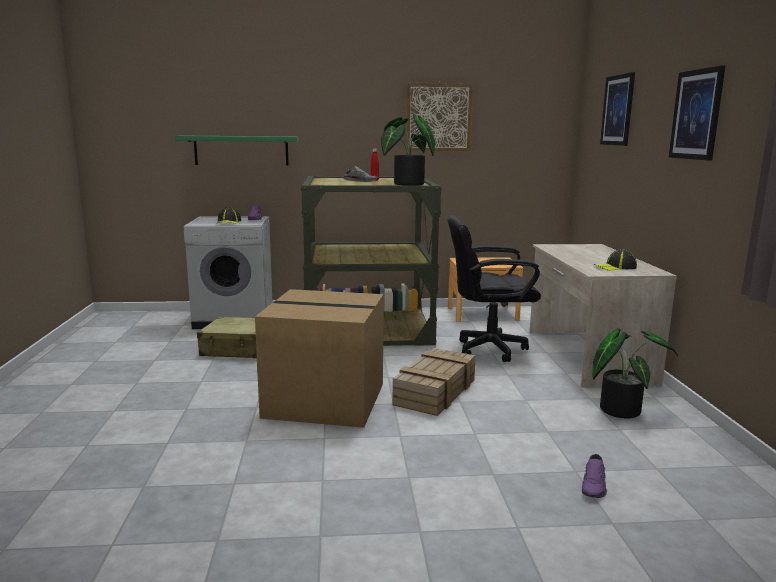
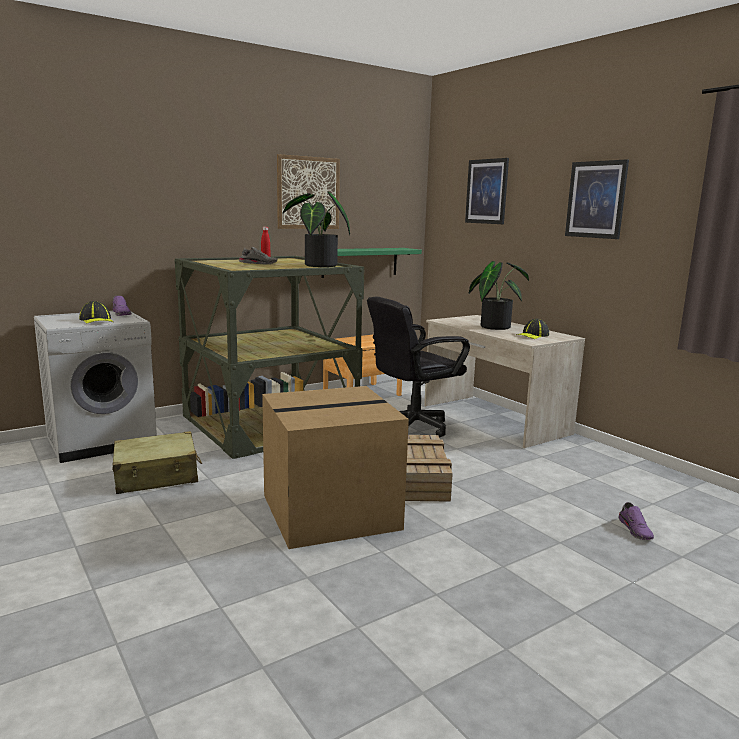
camera: 30 degrees left, 0 degrees up
(241, 150) = (88, 229): green shelf -> green shelf (360, 262)
(620, 408) = (572, 460): potted plant -> potted plant (494, 326)

